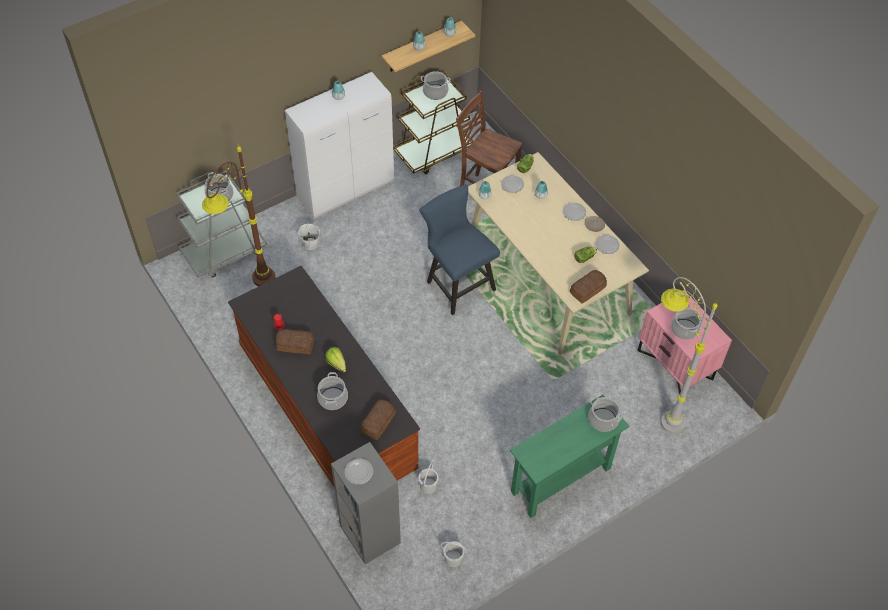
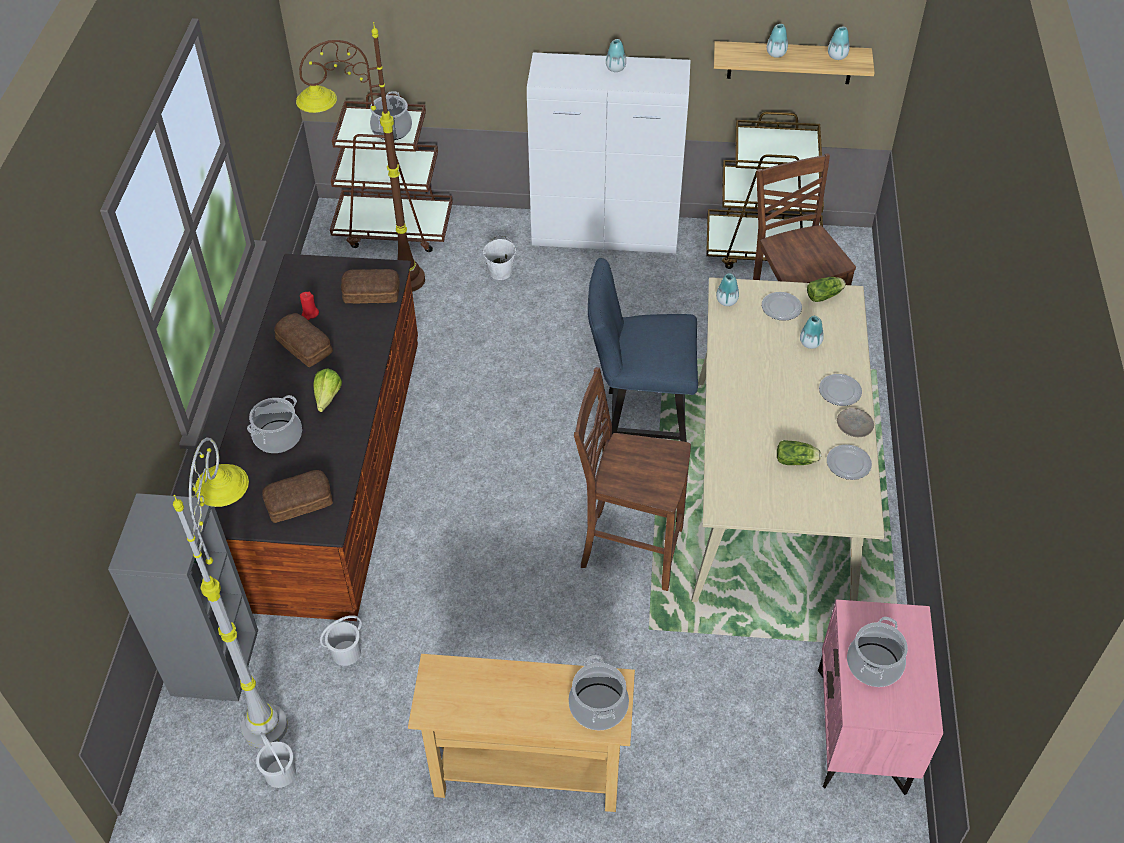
camera: 40 degrees right, 5 degrees down
(224, 252) = (394, 228): grey cart -> brown cart
(359, 472) = (154, 528): plate -> none
(435, 92) = (785, 144): cooking pot -> none
(457, 283) = (639, 421): blue chair -> blue chair turned 90 degrees counterclockwise
(510, 349) = (629, 548): none -> brown chair
(561, 480) = (527, 775): green console table -> beige console table
(588, 290) = (757, 507): bread -> bread (372, 294)
(659, 407) = (776, 775): grey floor lamp -> grey floor lamp (273, 692)

